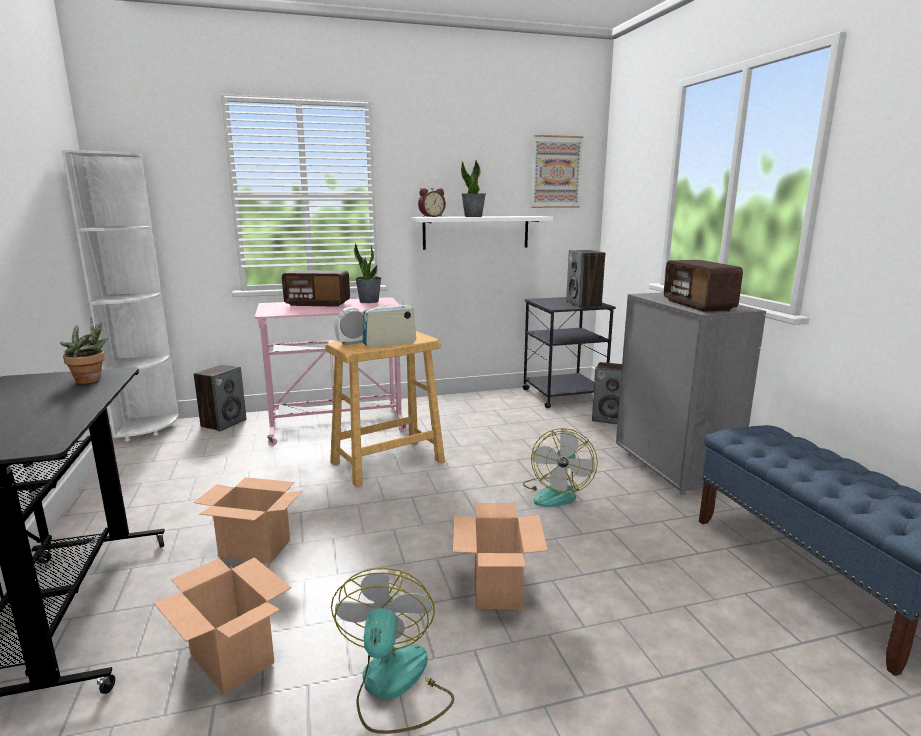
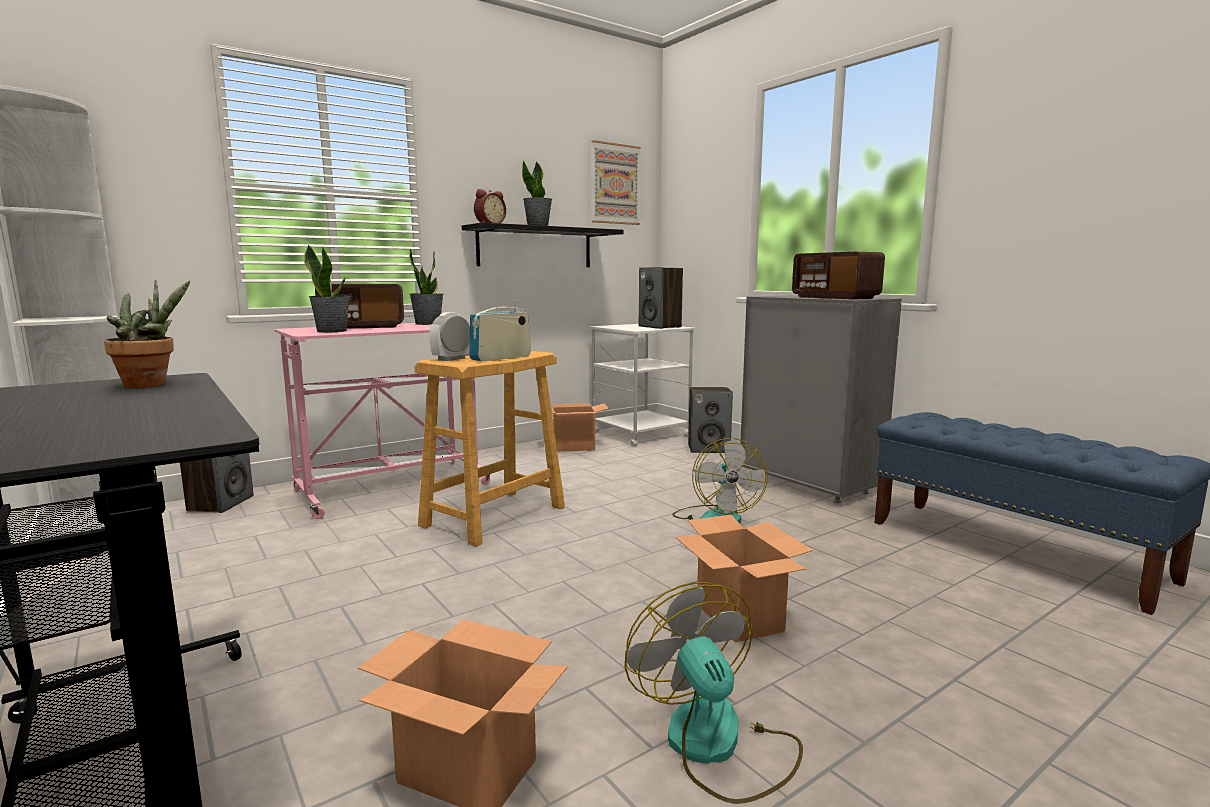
camera: 20 degrees left, 5 degrees down
(254, 548) = (388, 635): cardboard box -> cardboard box (573, 447)
(288, 310) = (332, 331): none -> potted plant
(476, 232) = (535, 247): white shelf -> black shelf
(564, 395) = (641, 434): black cart -> white cart

